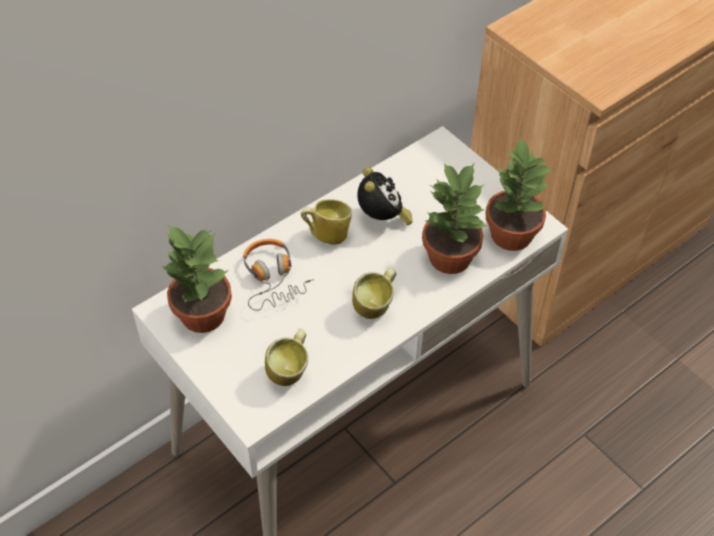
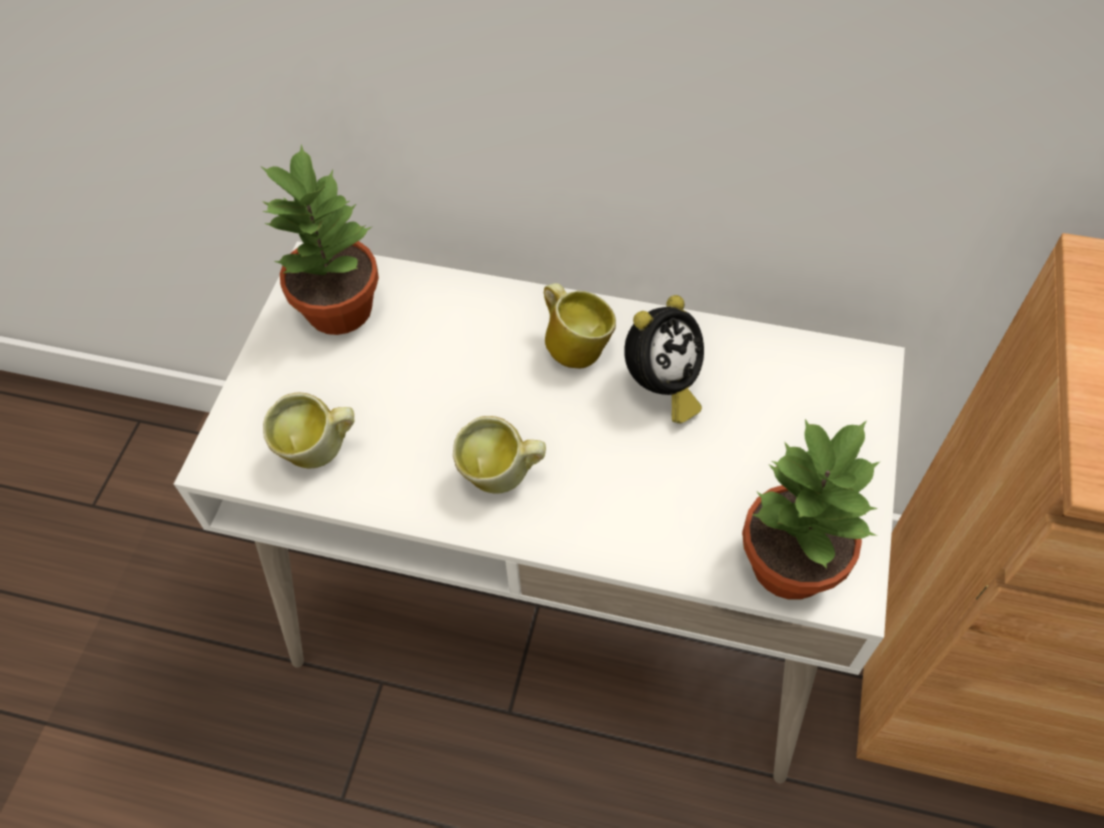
camera: 55 degrees right, 5 degrees up
(272, 278) = (452, 337): headphones -> none
(450, 256) = (672, 509): potted plant -> none

